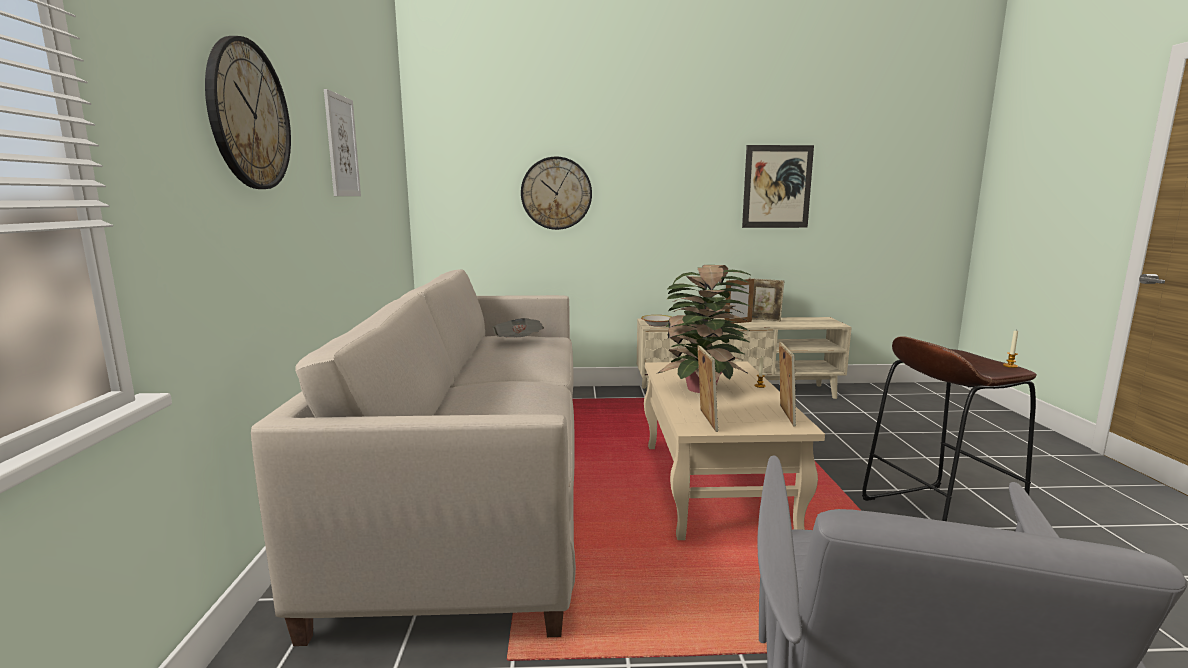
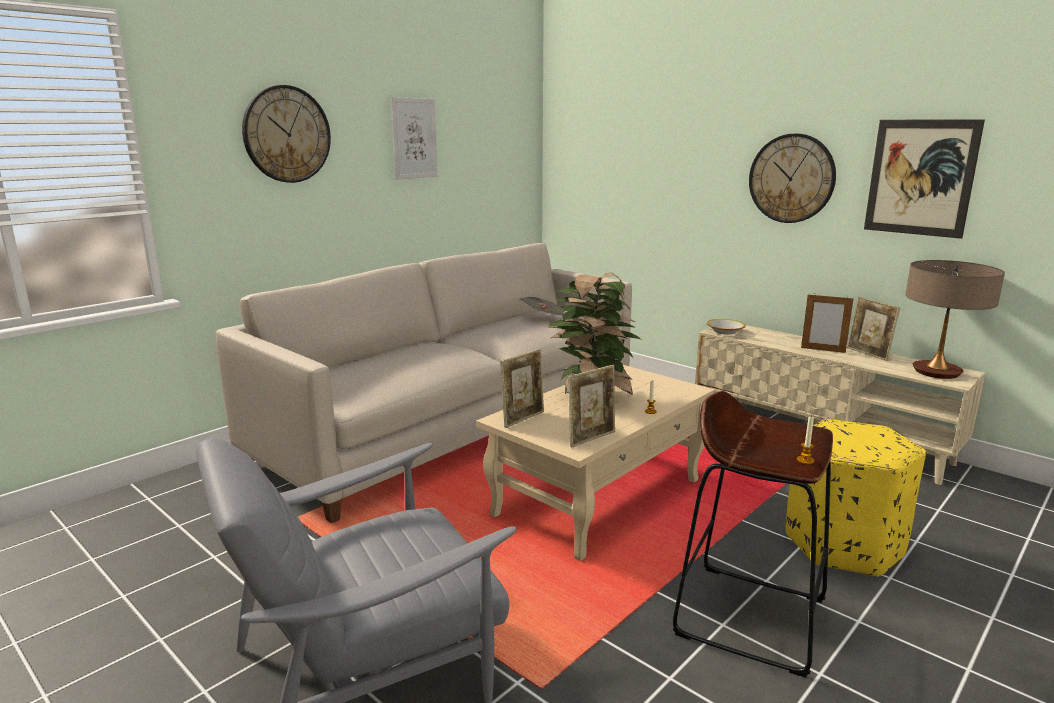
camera: 45 degrees right, 5 degrees up
(556, 193) = (659, 172): wall clock -> wall clock (791, 178)
(815, 321) = (936, 372): none -> table lamp
(876, 449) = (844, 544): none -> yellow ottoman

